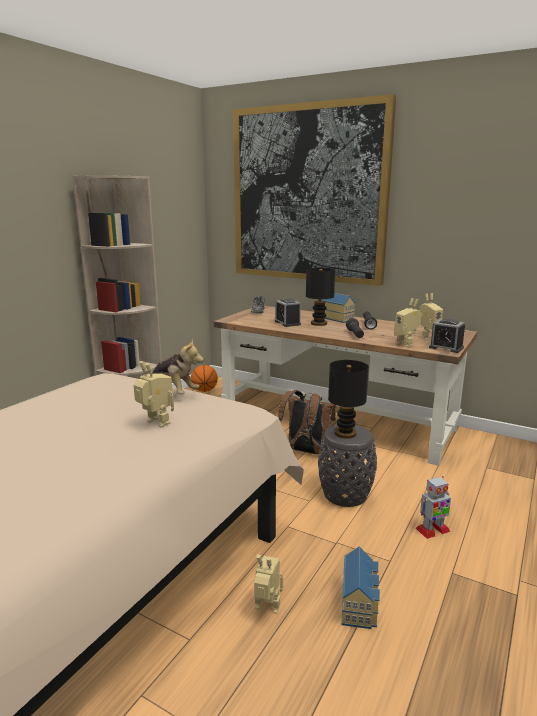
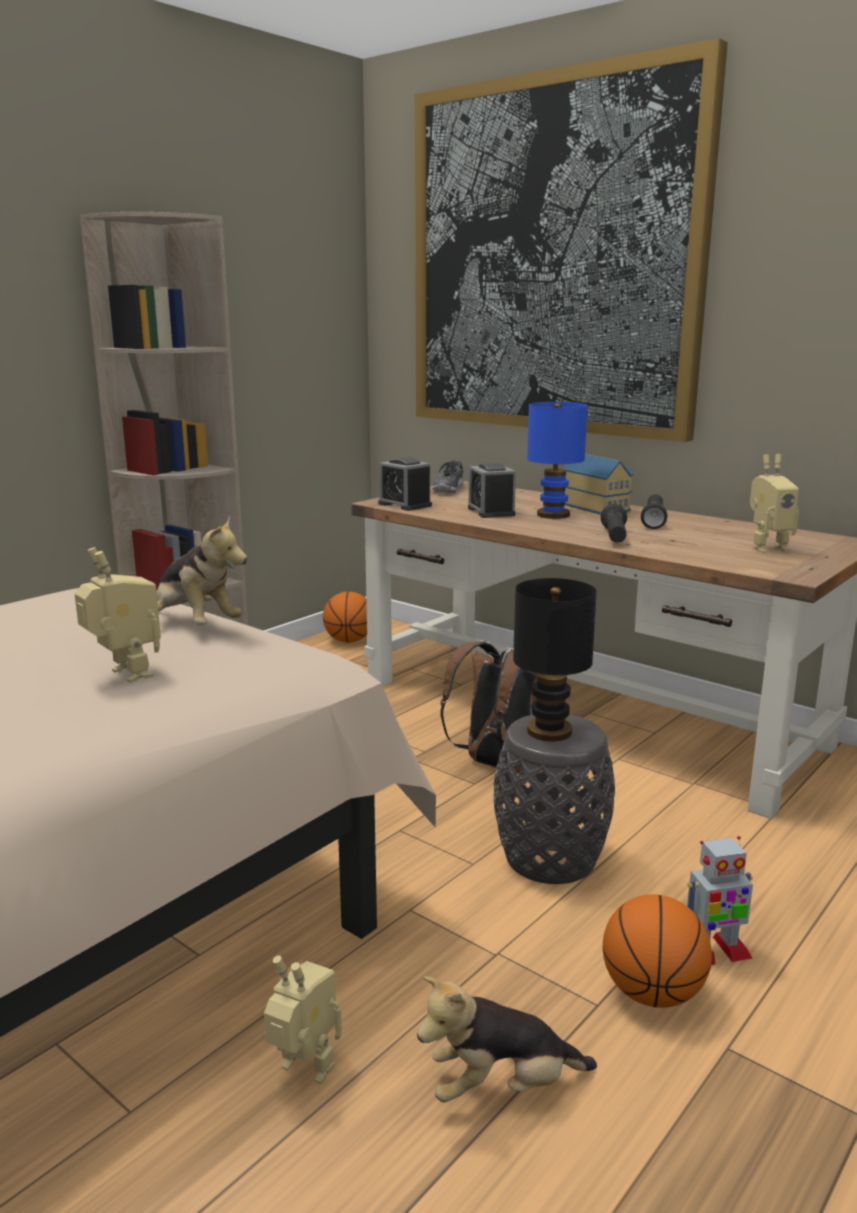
camera: 10 degrees right, 0 degrees up
(318, 323) = (552, 515): black table lamp -> blue table lamp
(360, 603) = (502, 1087): toy house -> plush toy
(406, 344) = (712, 559): toy robot -> none
(412, 552) = (652, 993): none -> basketball
(446, 348) = (796, 569): alarm clock -> alarm clock (405, 505)

